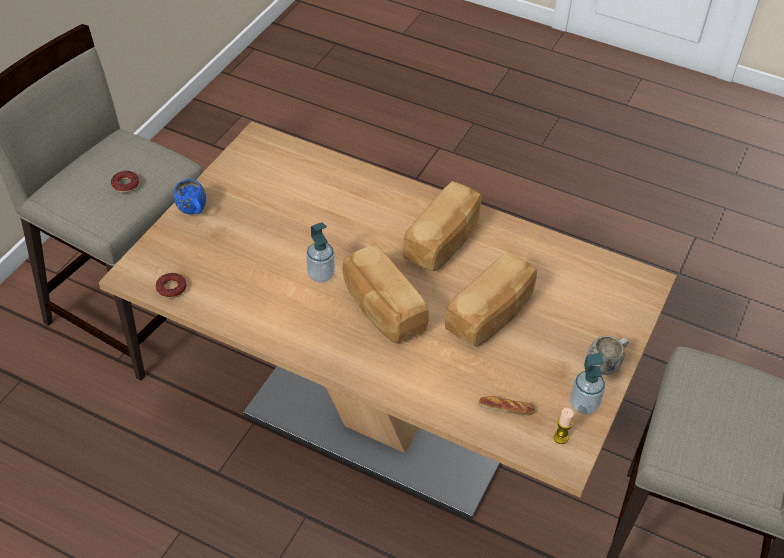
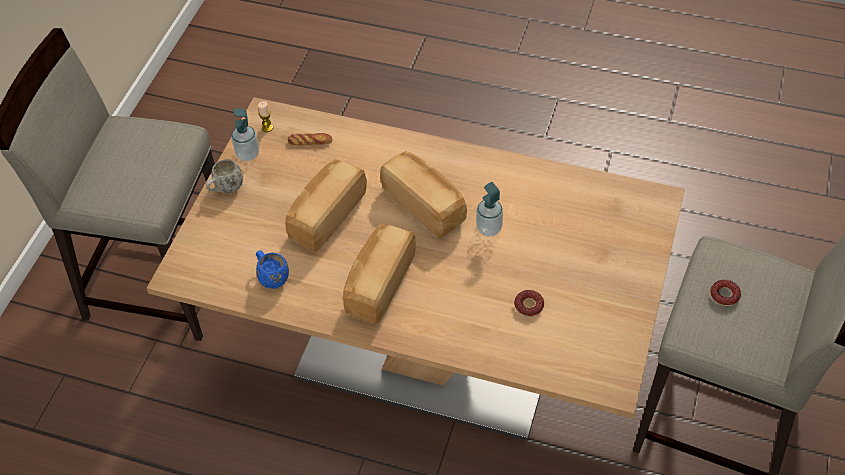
camera: 175 degrees right, 5 degrees up
(171, 288) = (617, 192): donut -> donut (529, 306)
(194, 212) = (637, 274): blue mug -> blue mug (271, 277)

